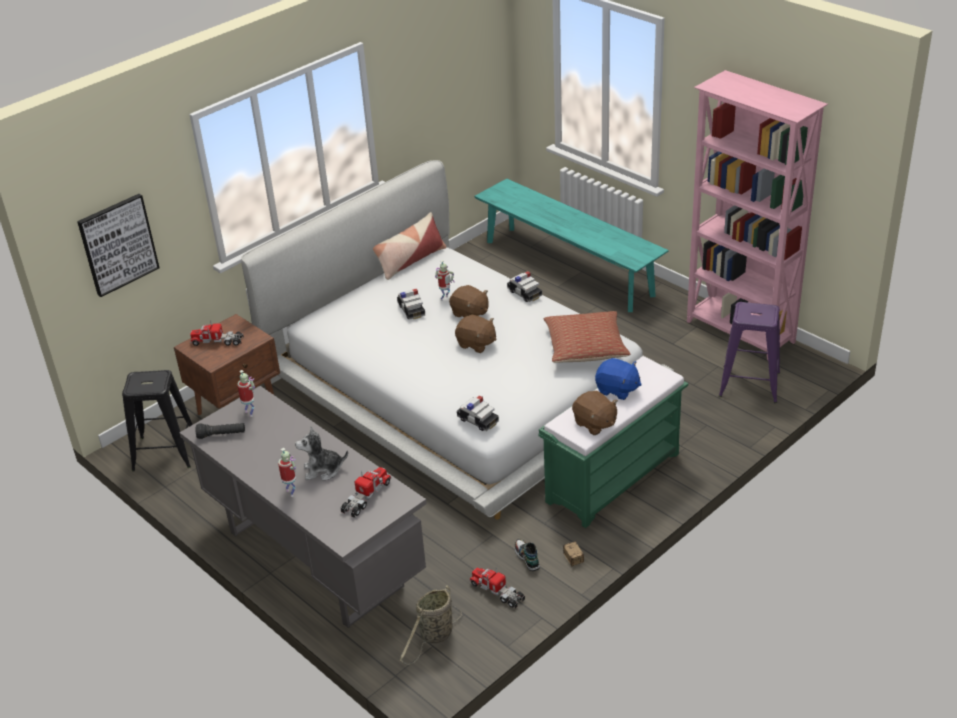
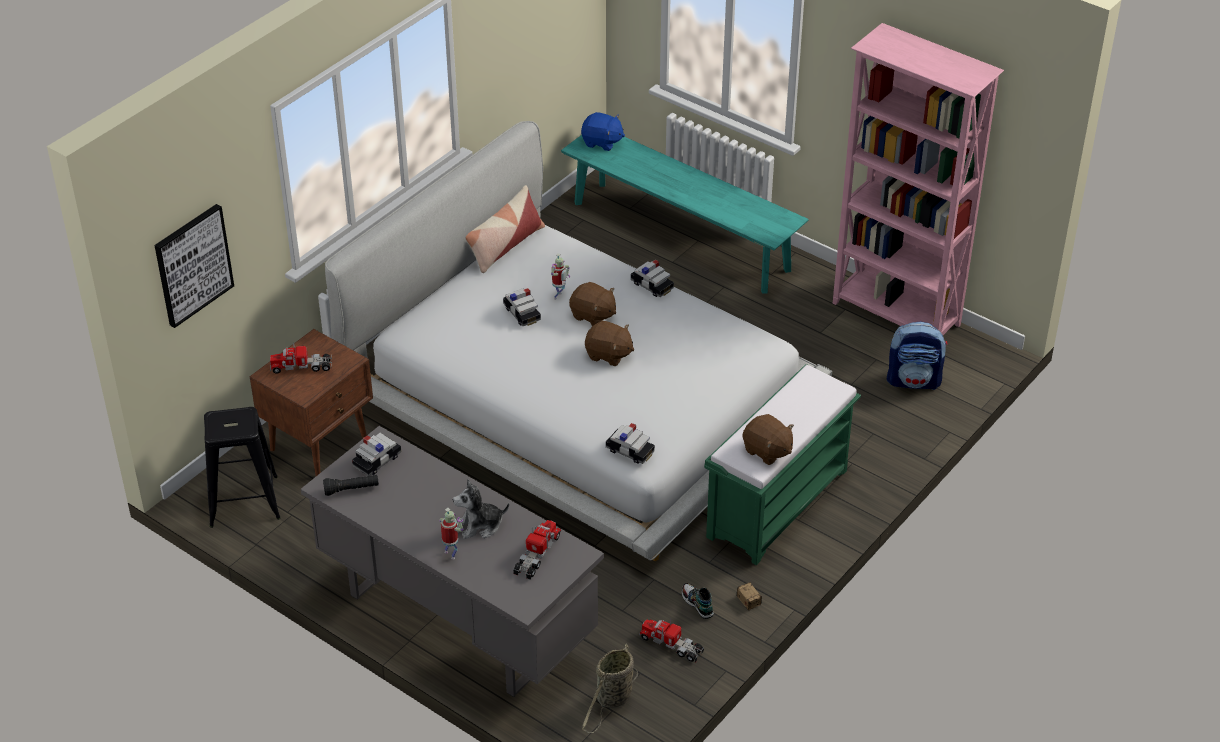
camera: 10 degrees left, 5 degrees up
(250, 413) = (377, 460): toy robot -> toy car
(585, 347) = (735, 353): pillow -> none
(617, 390) = (785, 408): blue plush toy -> blue plush toy (602, 142)
(749, 384) = (914, 380): purple stool -> backpack

